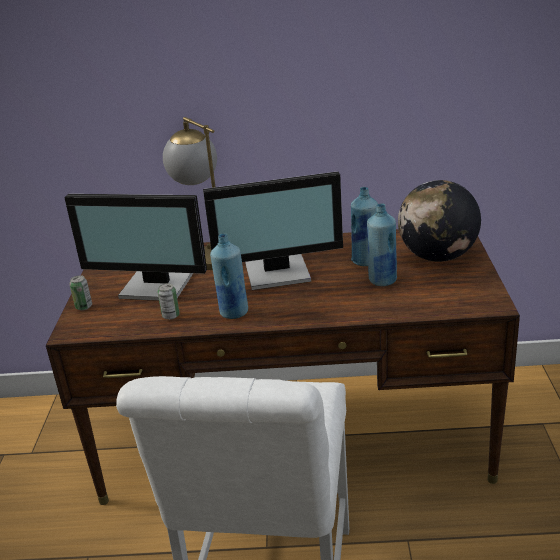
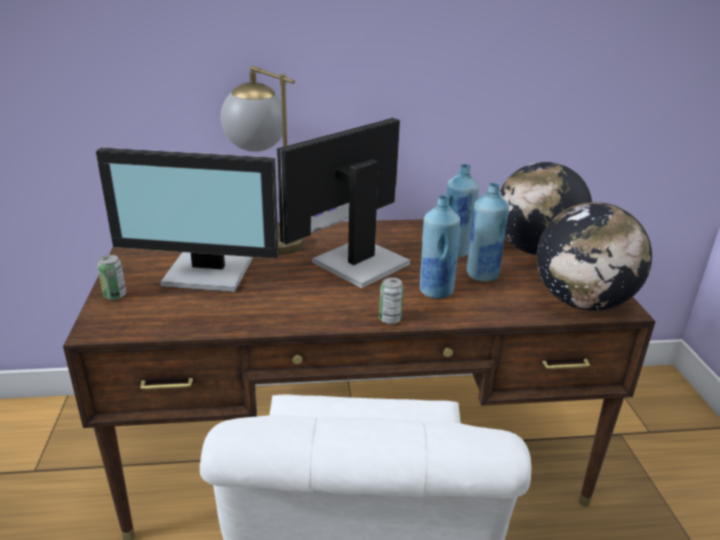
camera: 10 degrees left, 0 degrees up
(171, 316) = (231, 310): can -> can (390, 319)
(233, 312) = (311, 308): blue bottle -> blue bottle (435, 291)
(278, 273) = (357, 262): monitor -> monitor turned 150 degrees clockwise
(461, 301) = (582, 302): none -> globe

